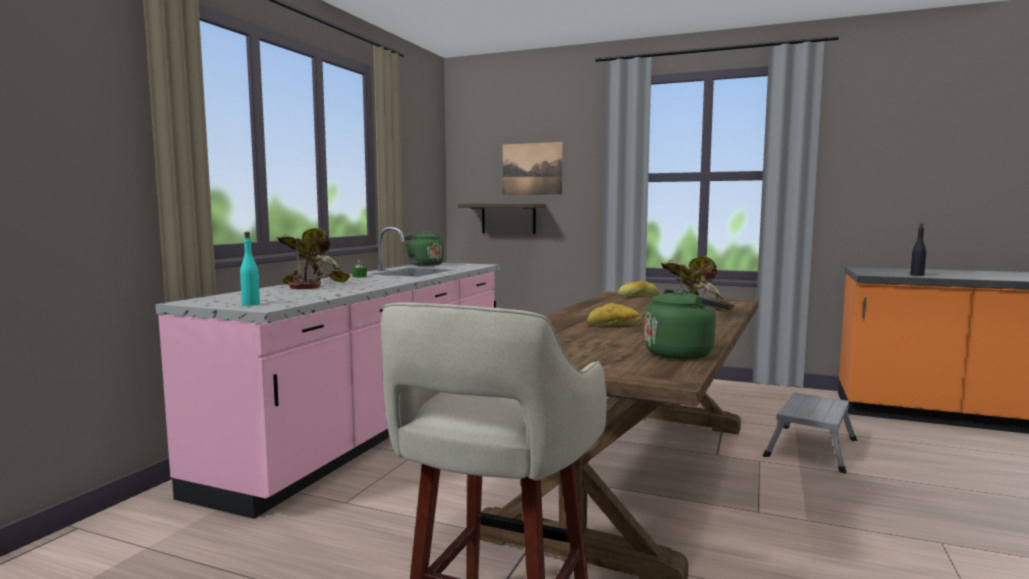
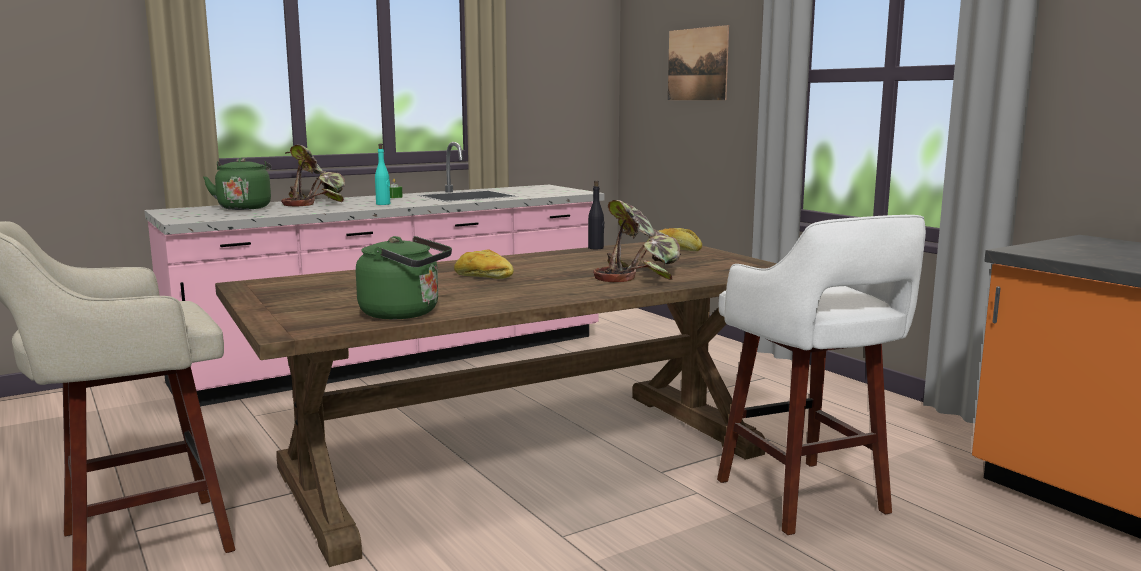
camera: 35 degrees right, 5 degrees up
(251, 304) = (189, 216): turquoise bottle -> turquoise bottle (383, 204)
(424, 265) = (523, 188): green kettle -> green kettle (244, 207)
(508, 218) = (673, 132): shelf -> none
(811, 448) = (805, 500): grey step ladder -> white stool
(917, 275) = (1102, 260): black bottle -> black bottle (596, 248)

